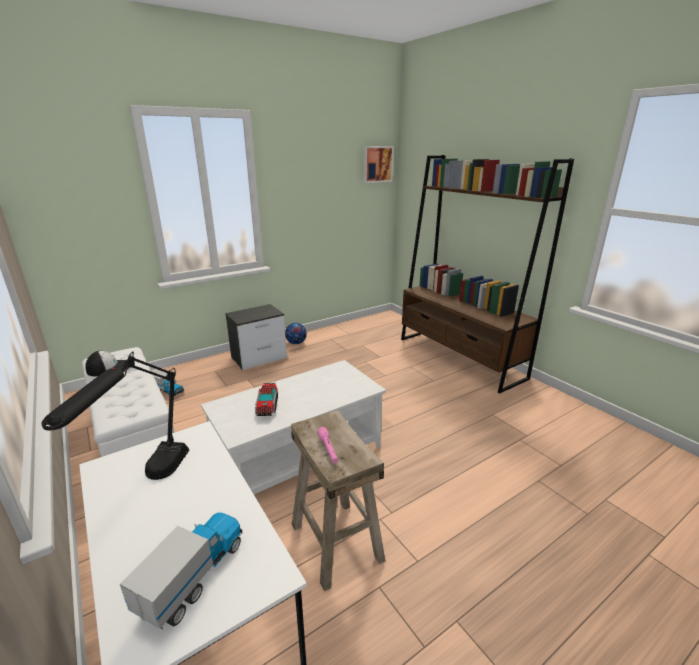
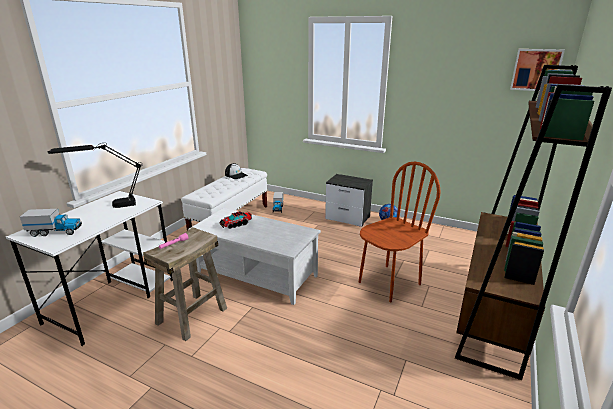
camera: 60 degrees right, 0 degrees up
(391, 381) = (389, 283): none -> brown chair

